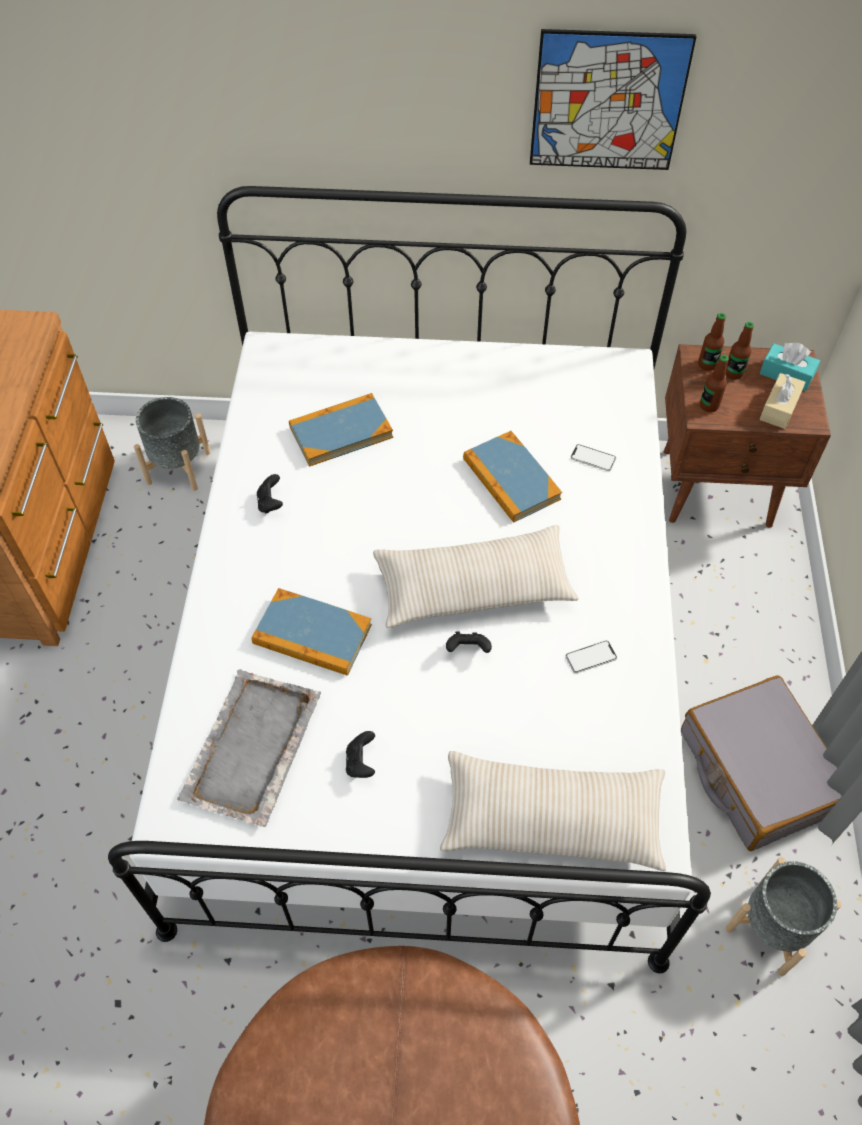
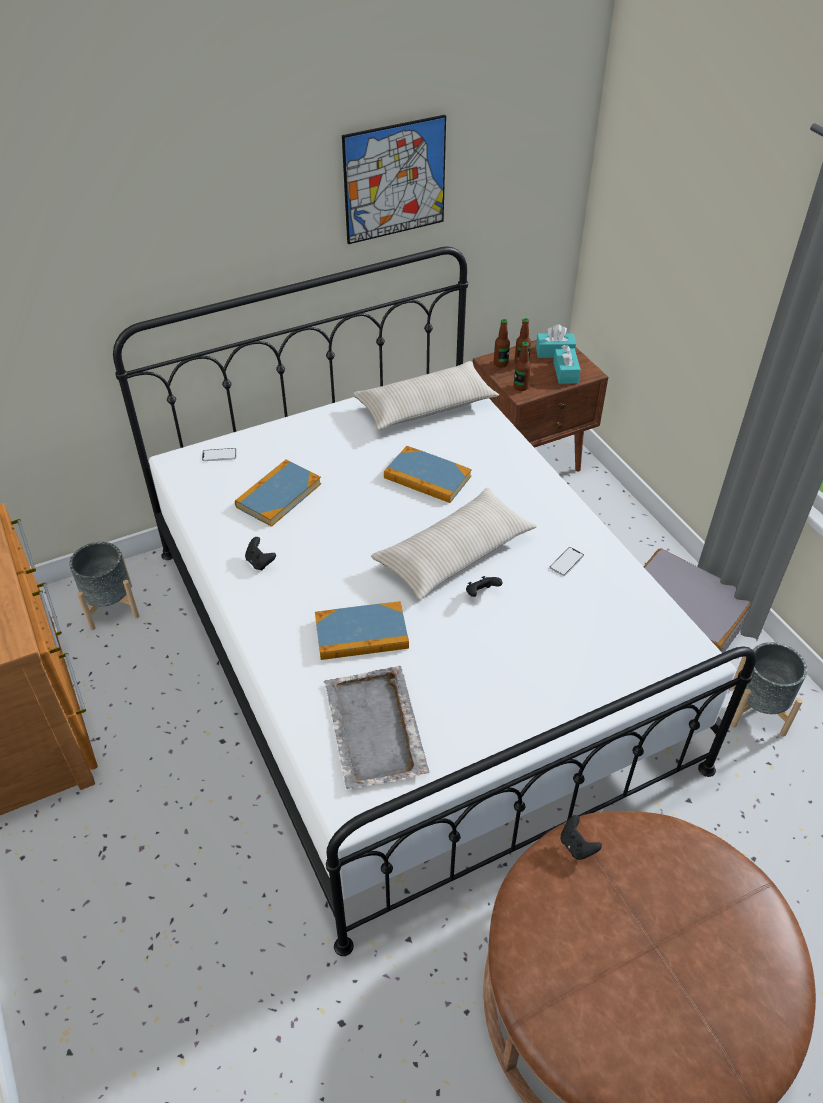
camera: 30 degrees left, 10 degrees down
(361, 762) = (463, 699): black game controller -> black game controller (577, 846)
(552, 819) = (619, 670): beige pillow -> beige pillow (426, 407)
(593, 458) = (473, 443): phone -> phone (219, 455)
(779, 408) = (565, 372): beige tissue box -> turquoise tissue box

